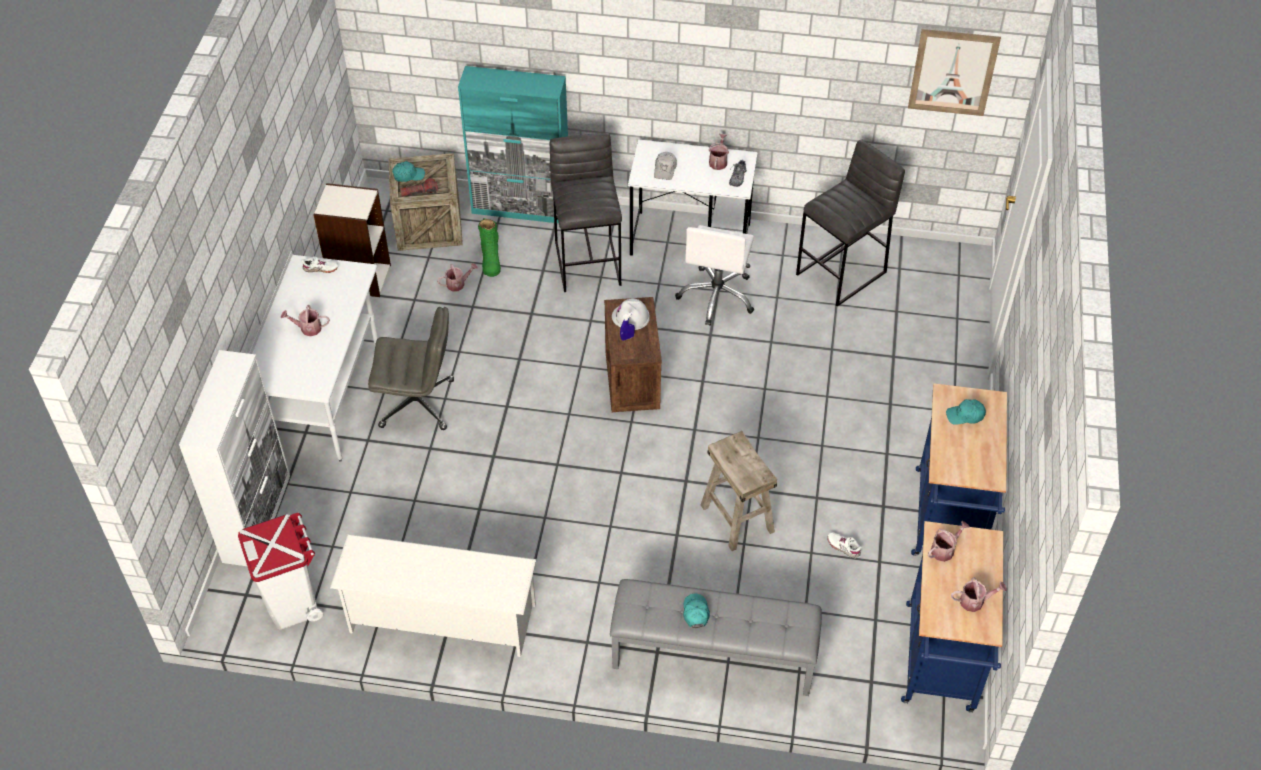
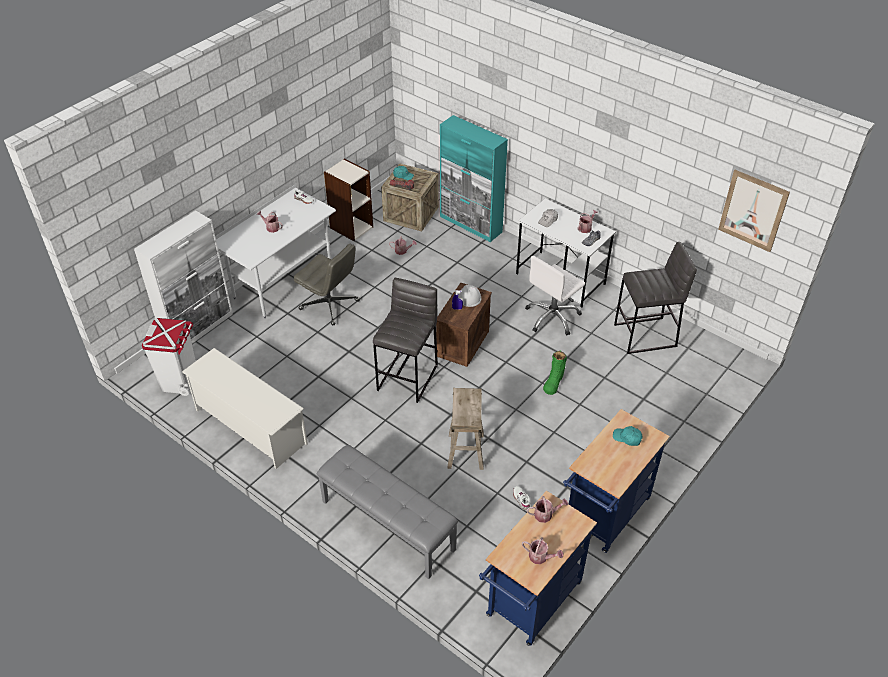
camera: 30 degrees right, 5 degrees down
(490, 259) = (431, 245): green boot -> green boot (554, 381)
(588, 262) = (487, 268): grey stool -> grey stool (408, 377)
(695, 613) = (373, 484): turquoise cap -> none

